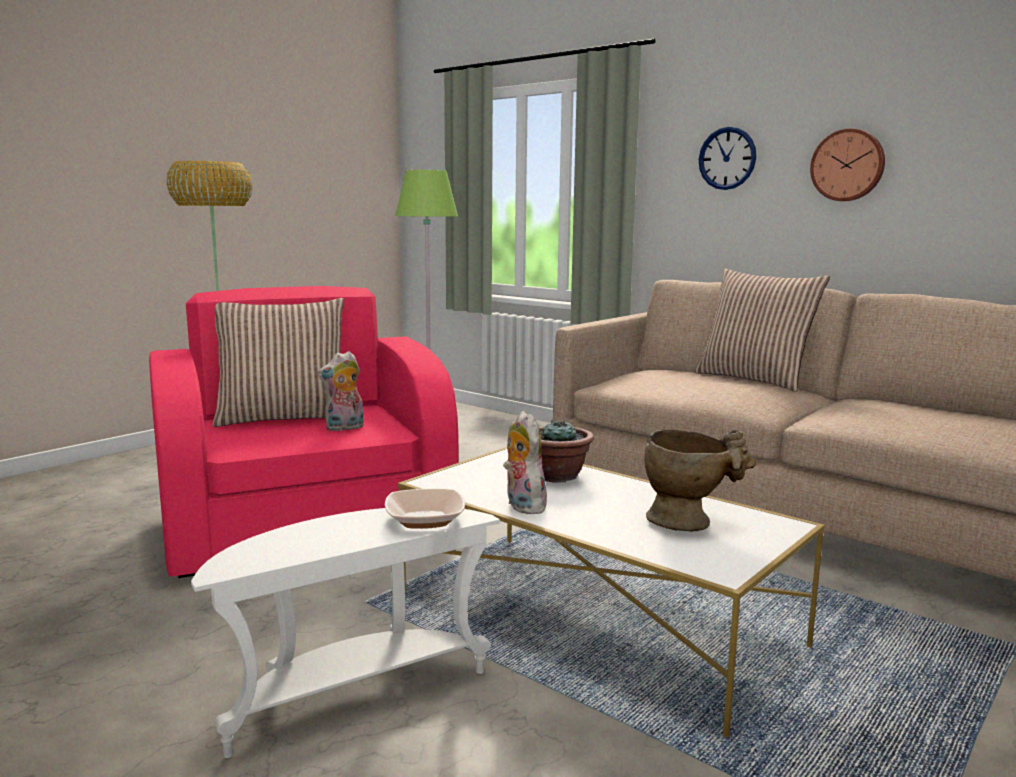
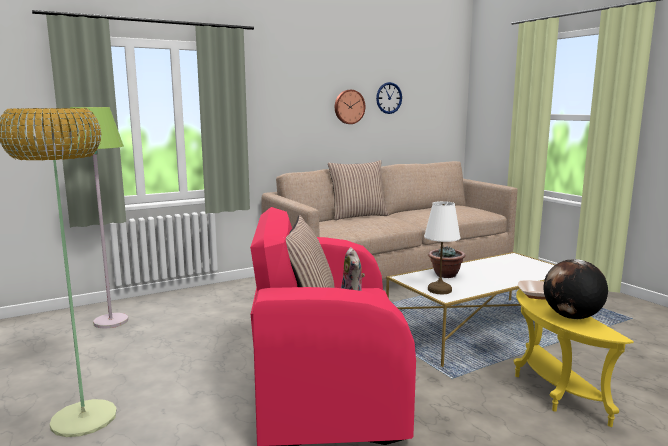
camera: 70 degrees left, 0 degrees up
(311, 543) = (571, 317): none -> globe
(353, 694) = (551, 390): white side table -> yellow side table
(465, 477) = (440, 290): none -> white table lamp
(522, 506) = (488, 285): plush toy -> none
(690, 522) = (510, 265): beige vase -> none
(727, 158) = (291, 101): wall clock -> wall clock (389, 98)

